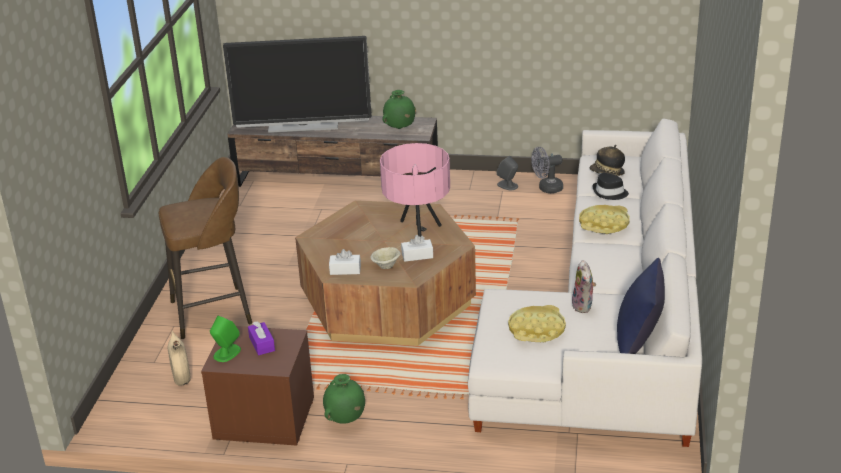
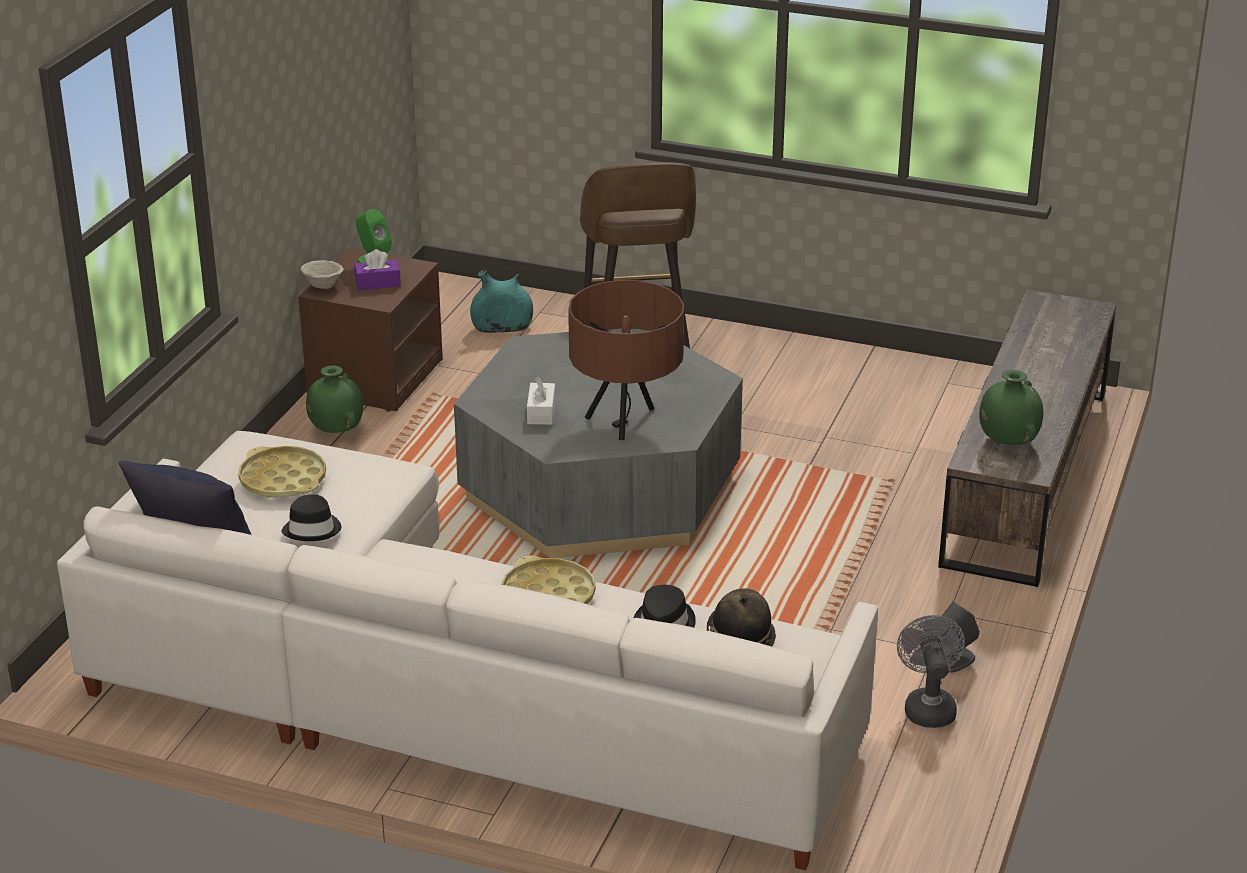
camera: 100 degrees right, 0 degrees up
(181, 374) = (502, 328): beige vase -> turquoise vase
(303, 126) = (1041, 353): television -> none
(345, 270) = (533, 354): white tissue box -> none
(386, 266) = (524, 385): beige bowl -> beige bowl (322, 286)
(387, 301) = (599, 488): brown coffee table -> grey coffee table
(417, 227) = (626, 421): pink table lamp -> brown table lamp
(584, 306) = (312, 529): plush toy -> black hat

